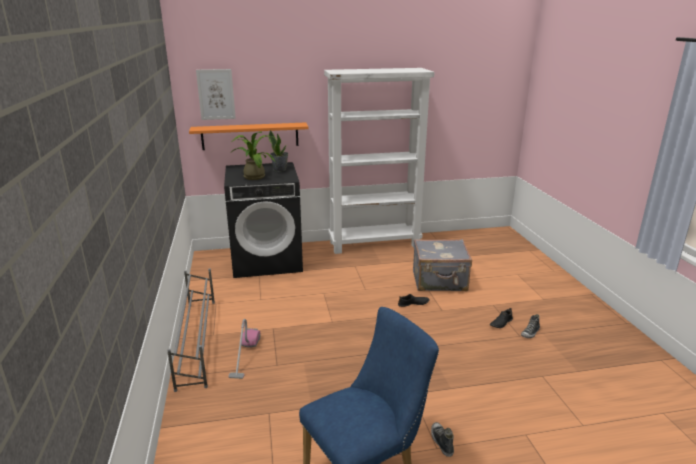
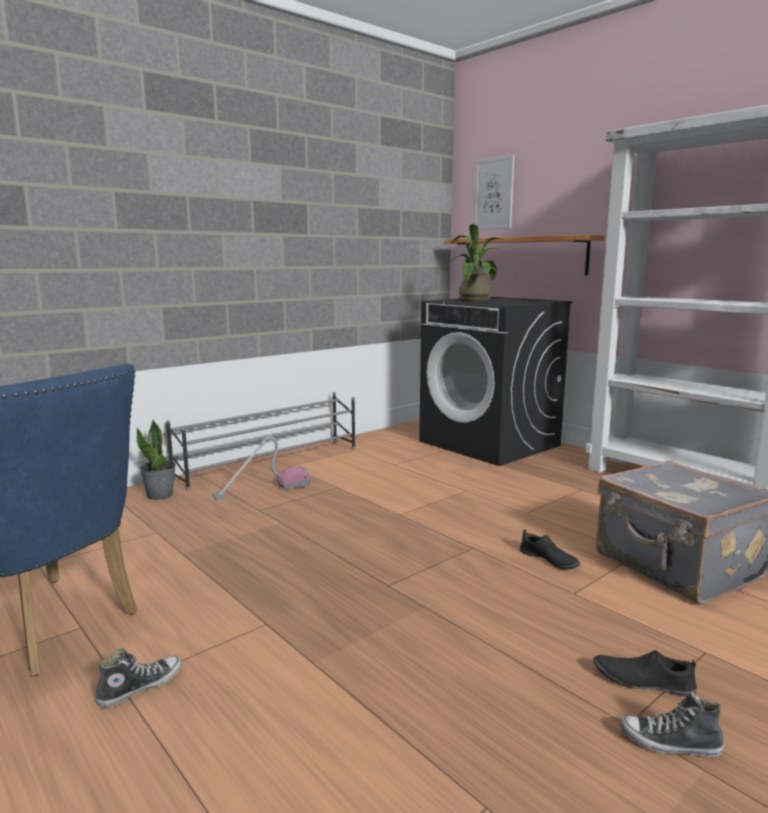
camera: 60 degrees right, 10 degrees down
(280, 169) = (527, 301): potted plant -> potted plant (160, 495)

